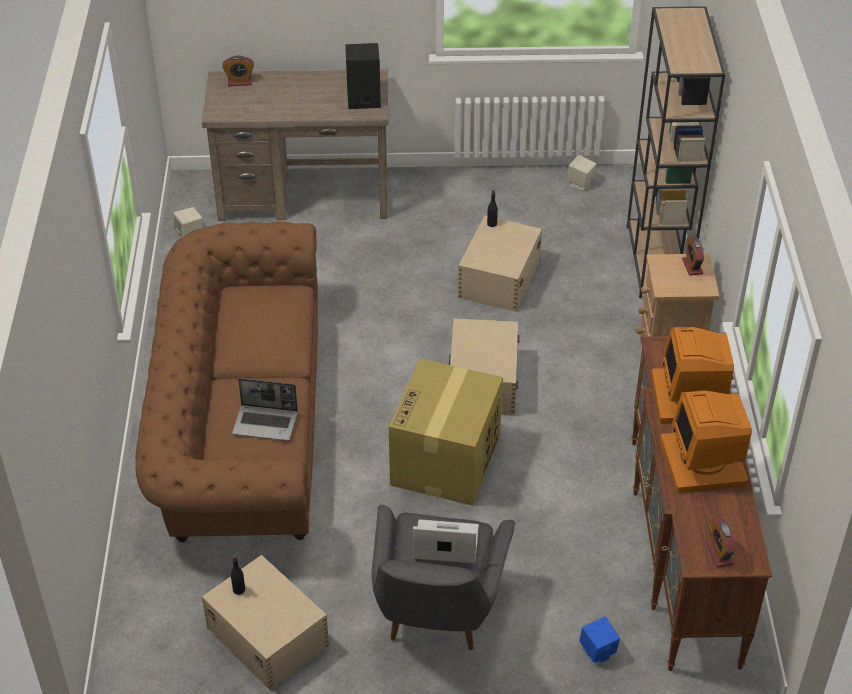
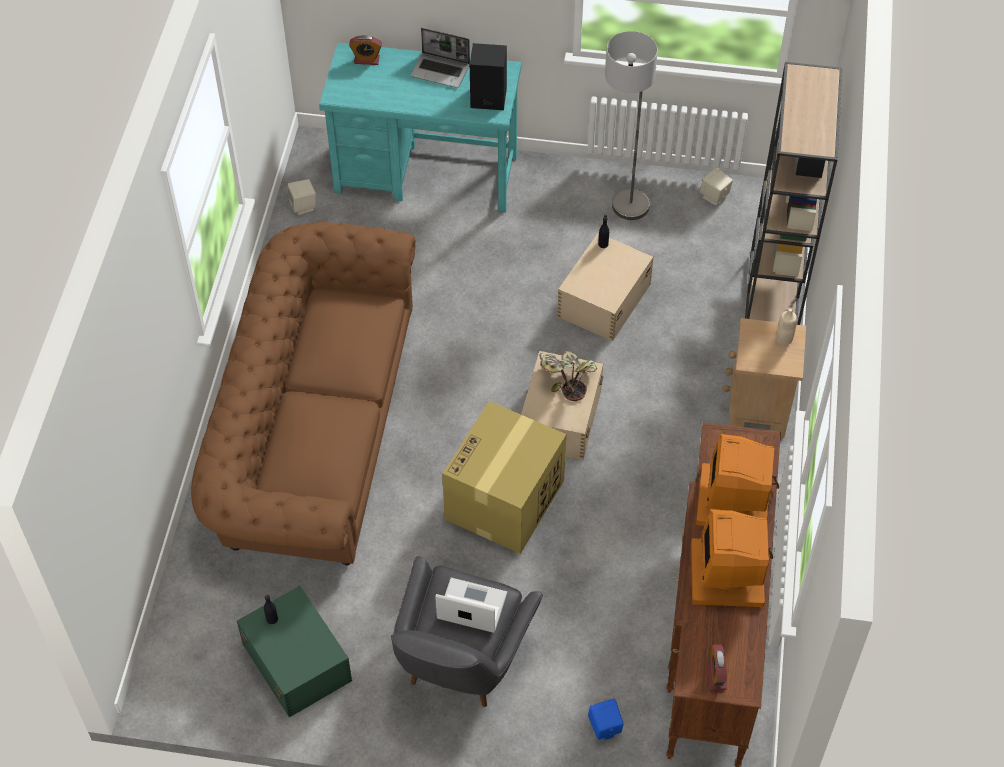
camera: 10 degrees right, 10 degrees up
(266, 423) = (327, 450): laptop -> laptop (441, 71)
(267, 636) = (297, 661): beige storage box -> green storage box
(304, 195) = (426, 173): brown desk -> turquoise desk
(485, 339) = (566, 380): none -> potted plant
(498, 205) = (622, 212): none -> grey floor lamp
(692, 266) = (784, 339): alarm clock -> beige bottle

